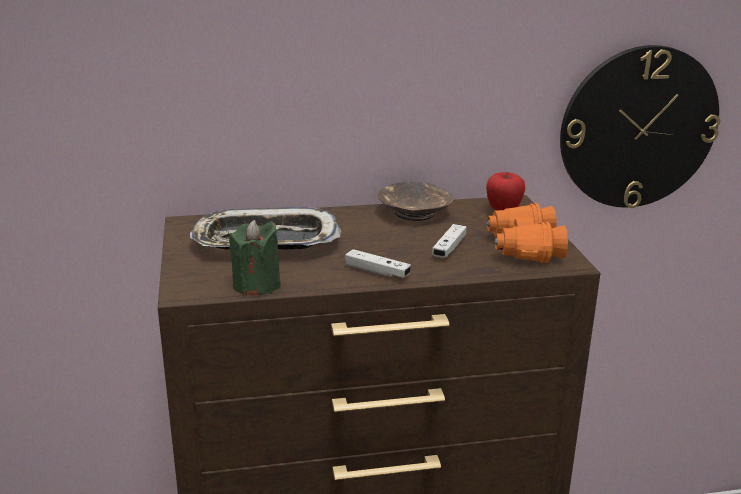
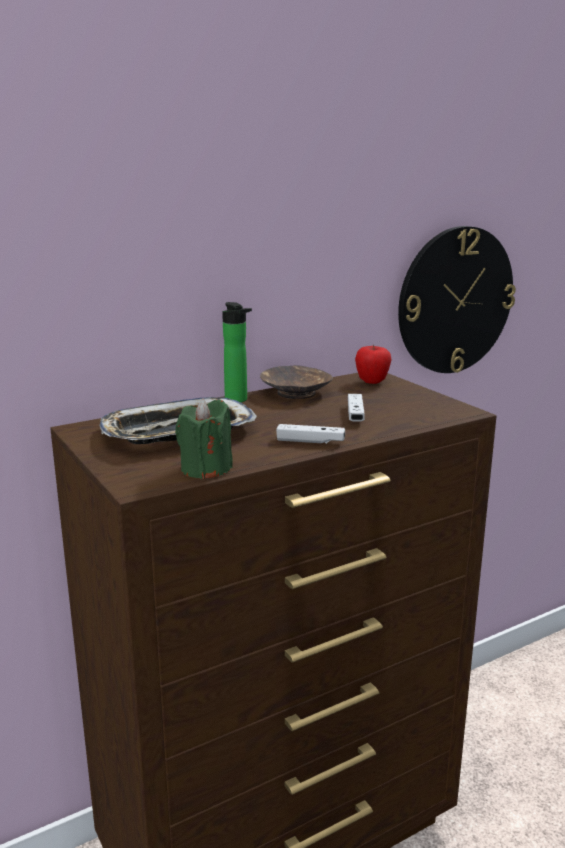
camera: 20 degrees left, 5 degrees down
(350, 213) = (238, 400): none -> bottle
(523, 248) = (417, 406): orange binoculars -> none

